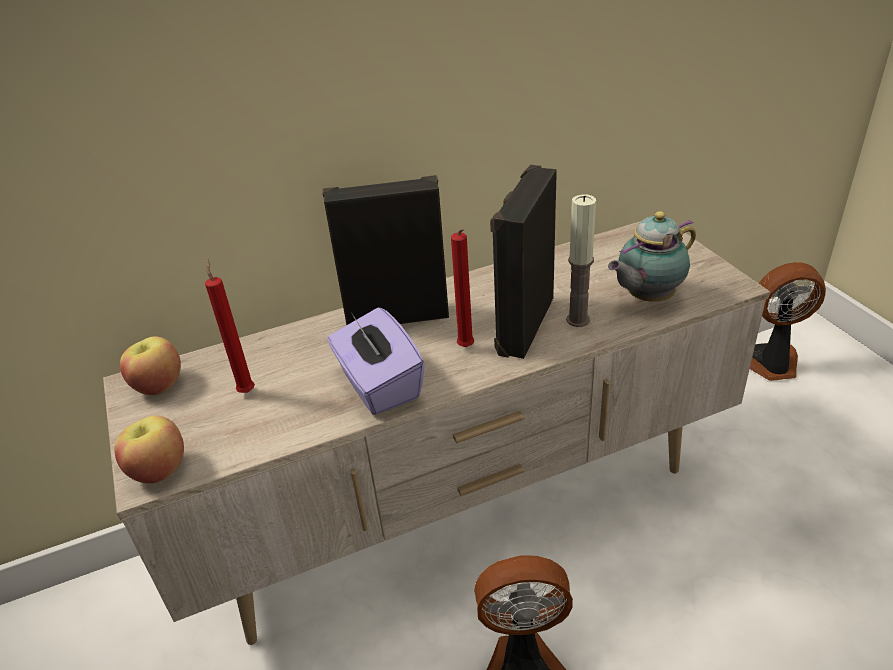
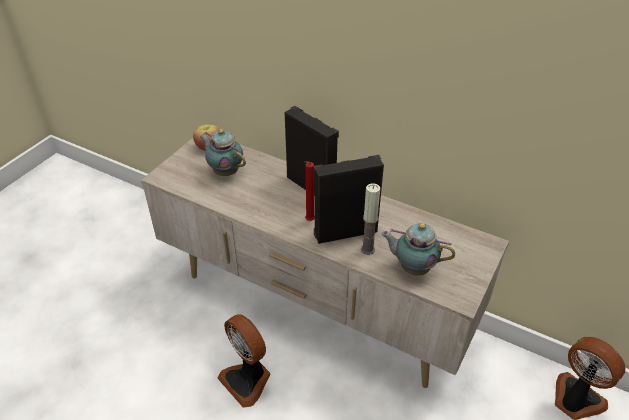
camera: 50 degrees right, 5 degrees up
(159, 469) = (167, 176): apple -> none
(247, 390) = (225, 171): red candle -> teapot
(379, 385) = (260, 207): purple tissue box -> none

